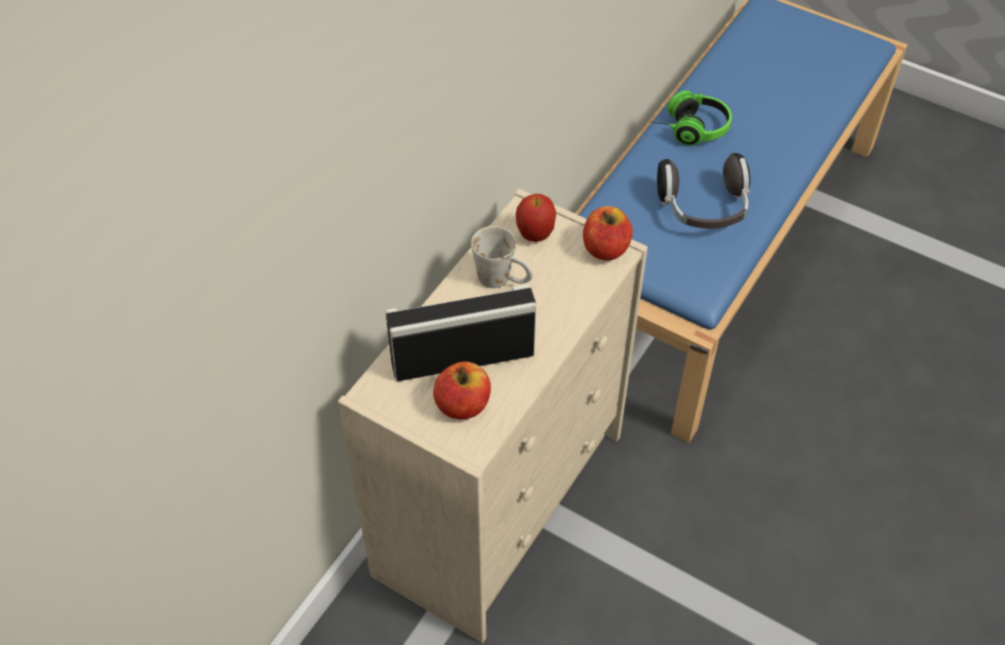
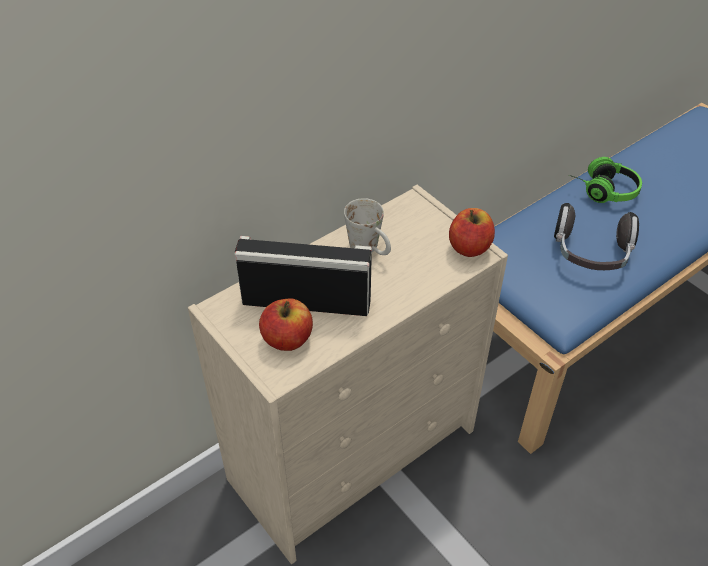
camera: 20 degrees right, 5 degrees down
(535, 235) = (413, 222): apple -> none

